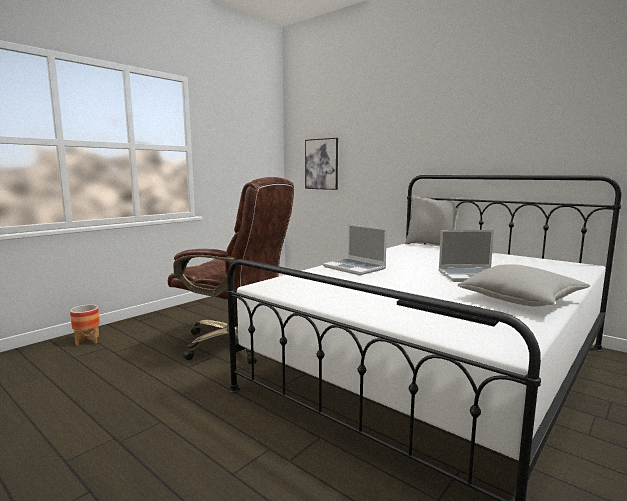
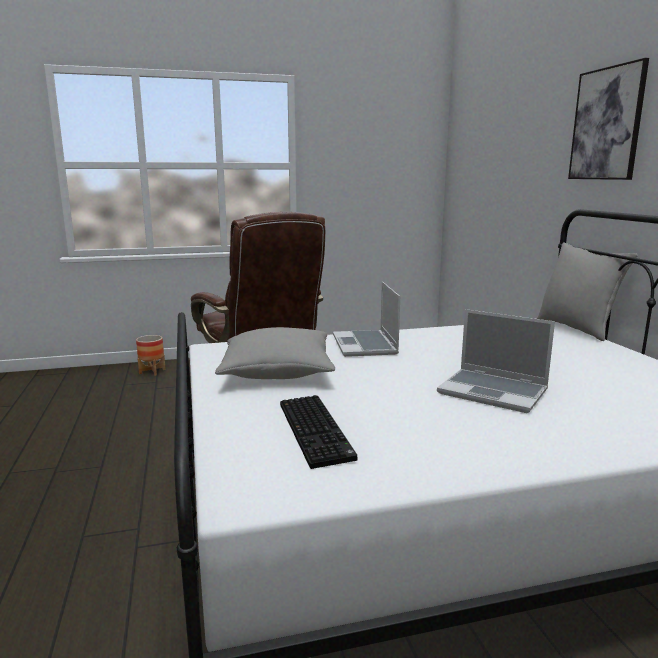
camera: 35 degrees right, 5 degrees up
(321, 164) = (478, 184): picture -> picture (607, 124)
(521, 300) = (460, 447): grey pillow -> grey pillow (277, 372)

